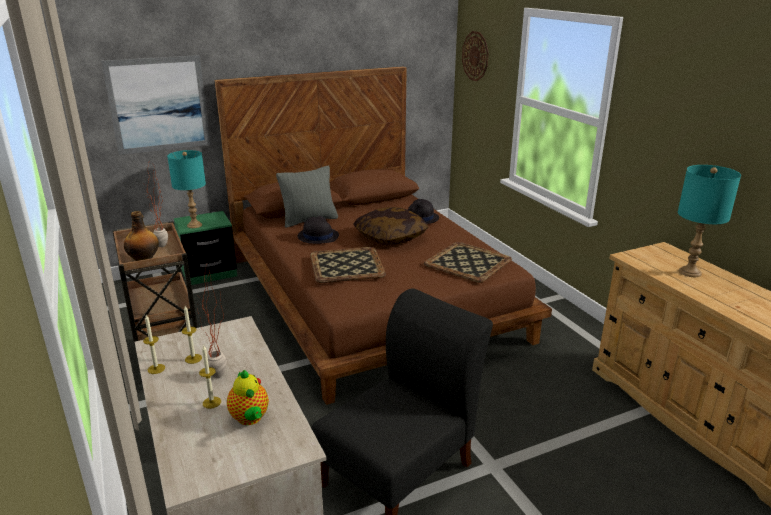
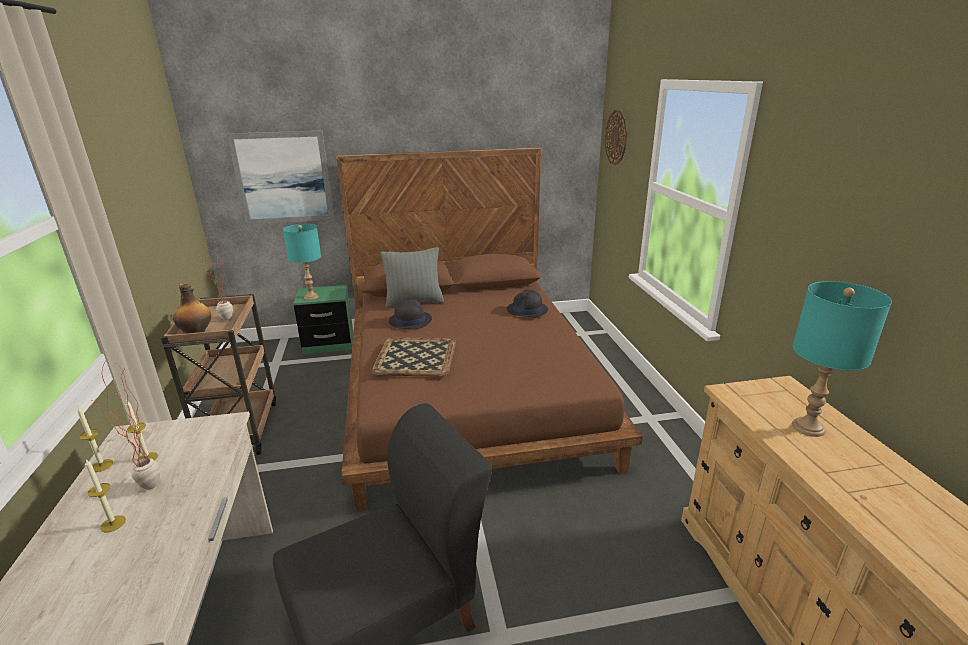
camera: 15 degrees right, 0 degrees up
(250, 419) = (130, 558): teapot -> none
(390, 237) = (483, 329): pillow -> none
(468, 262) = (551, 368): tray -> none

